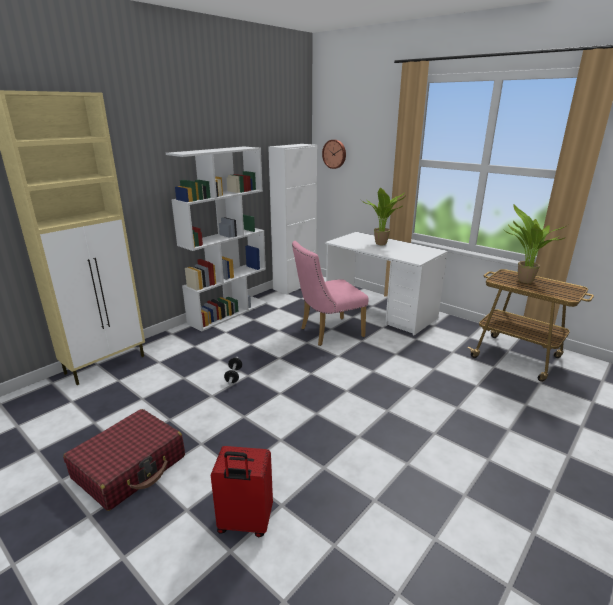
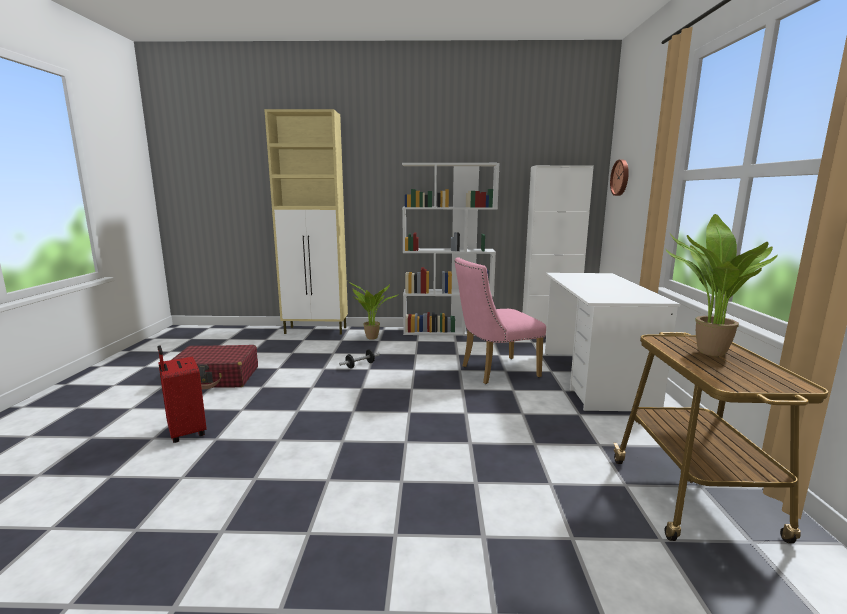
camera: 50 degrees right, 10 degrees down
(327, 333) = (494, 371): pink chair -> pink chair turned 45 degrees counterclockwise
(382, 244) = (605, 284): potted plant -> potted plant (371, 339)

